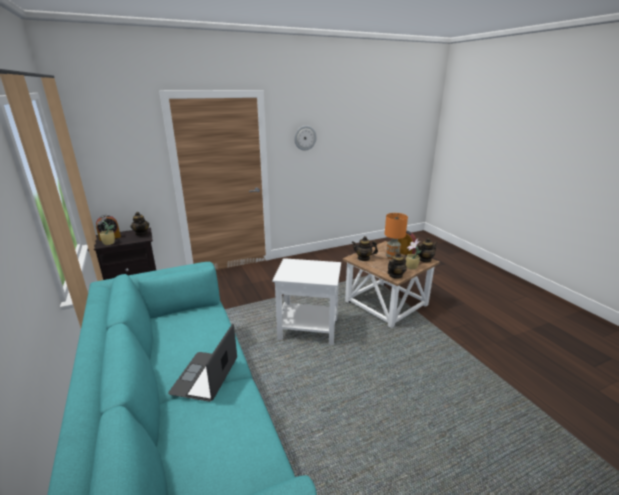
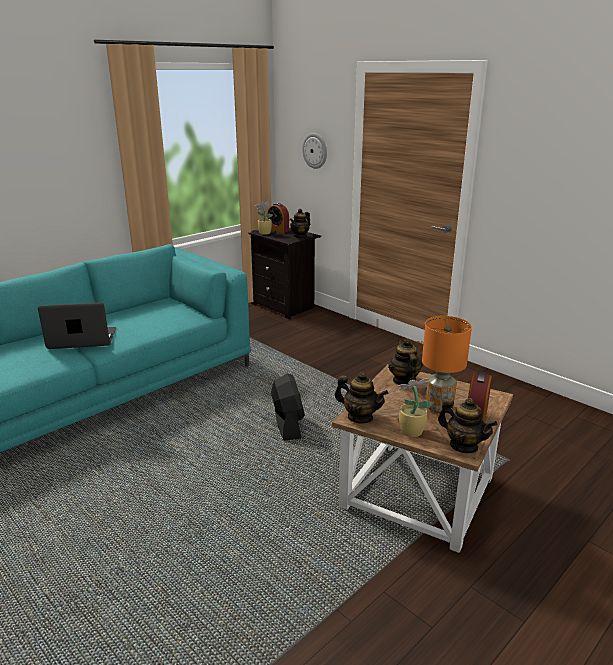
camera: 70 degrees right, 0 degrees up
(305, 138) = (548, 156): wall clock -> wall clock (315, 150)
(307, 329) = (287, 425): white side table -> black fan

